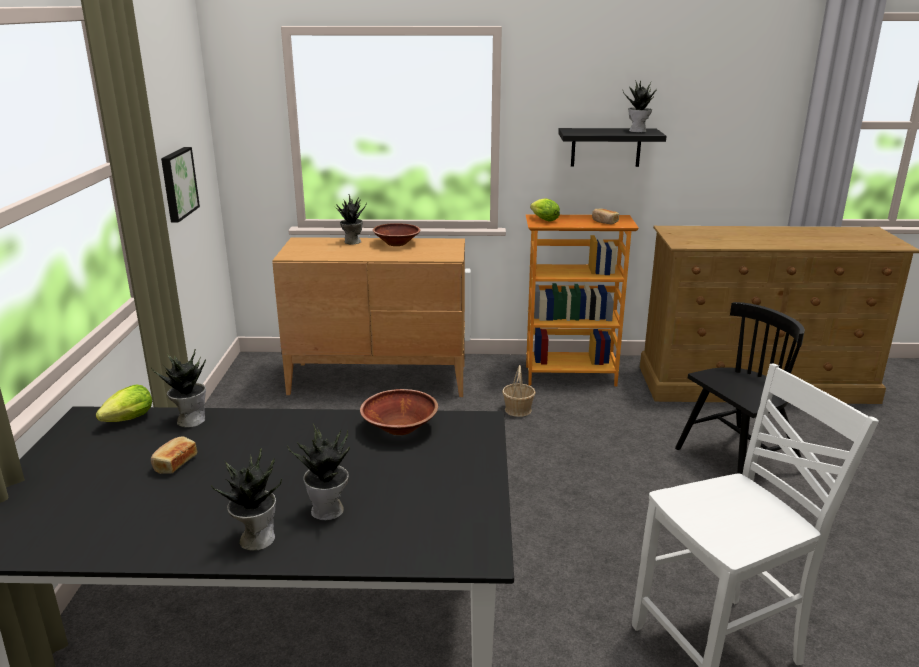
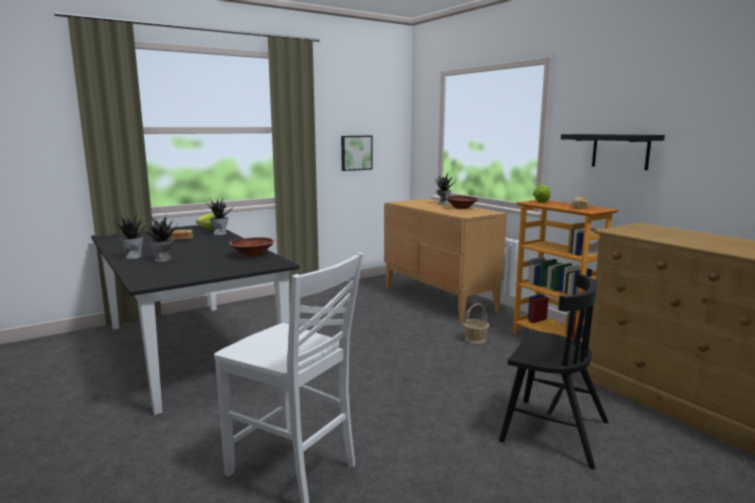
camera: 55 degrees right, 10 degrees down
(638, 131) = (633, 134): potted plant -> none

